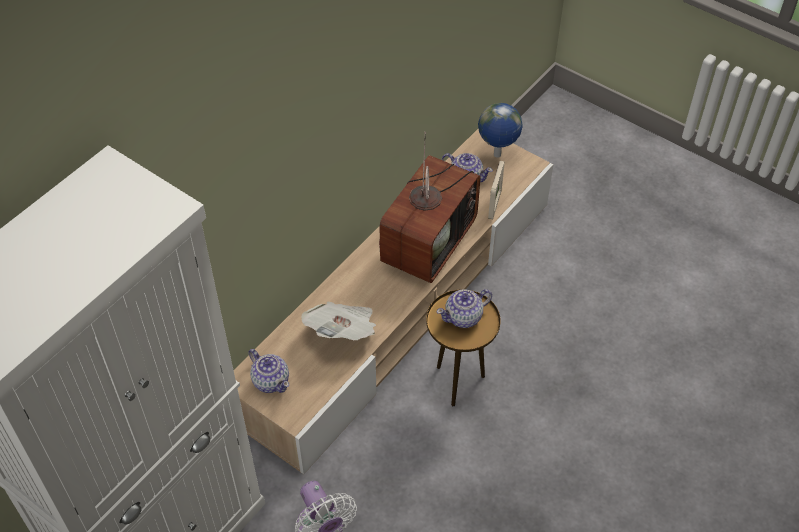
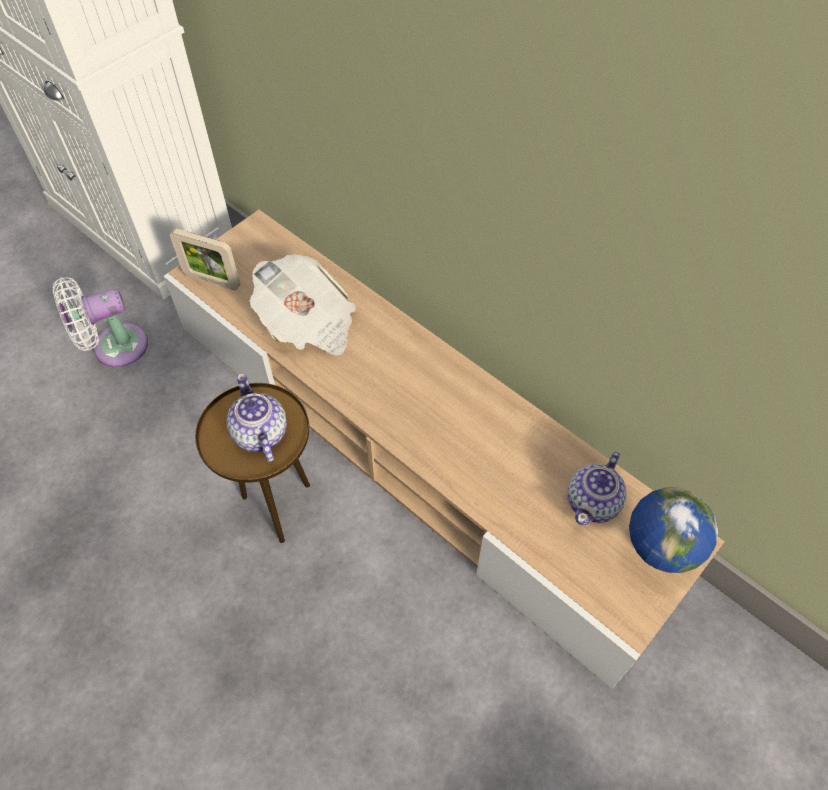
camera: 95 degrees right, 5 degrees up
(271, 380) = (251, 252): teapot -> none
(427, 240) = (459, 433): television -> none
(494, 204) = (532, 540): picture frame -> picture frame (212, 281)

